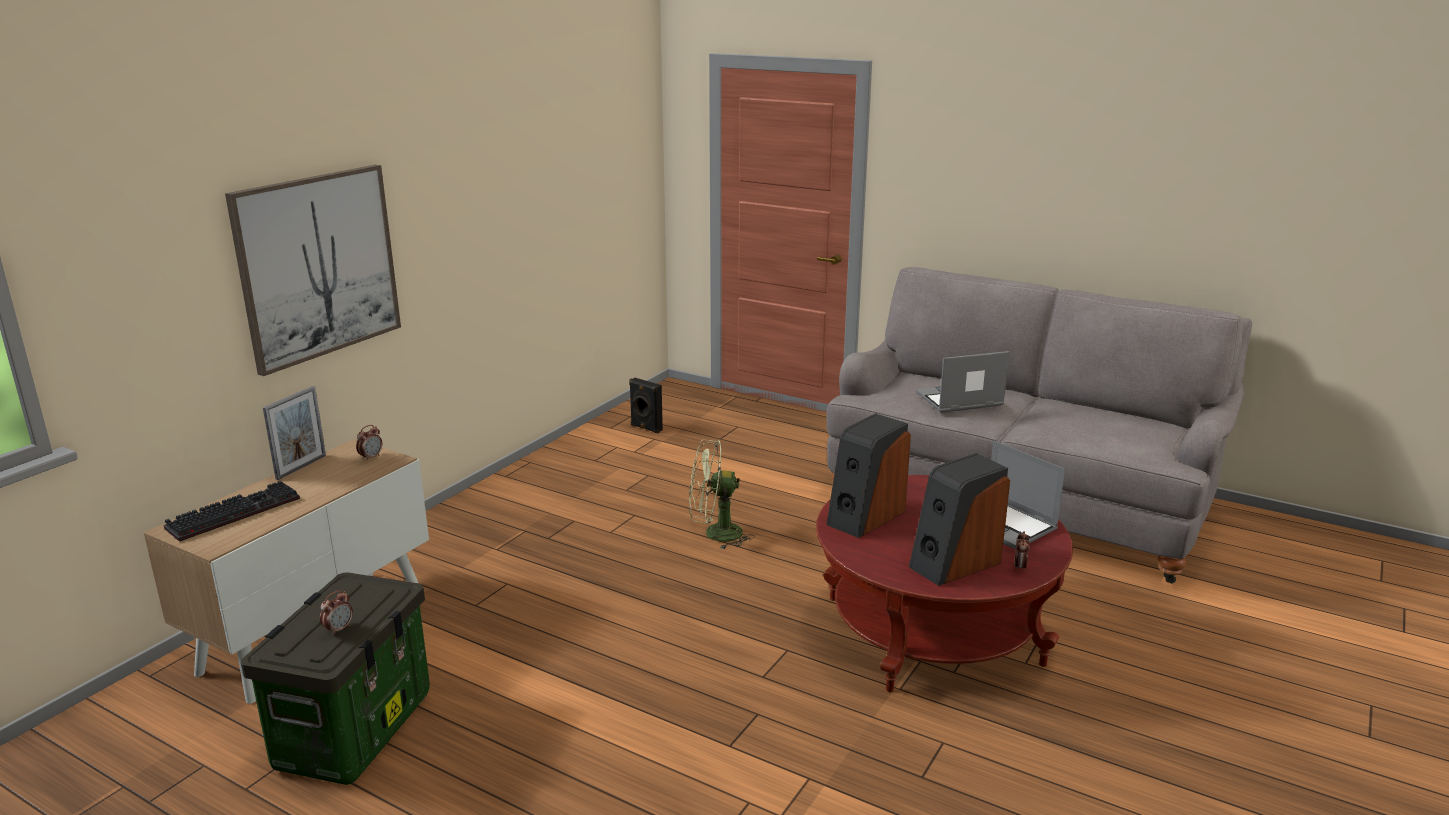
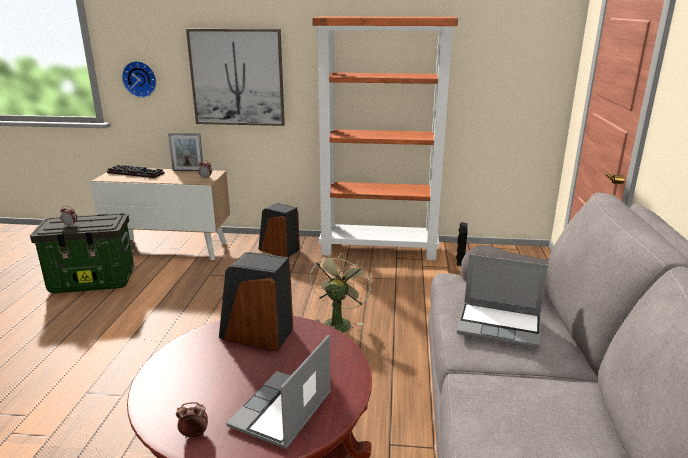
camera: 65 degrees right, 0 degrees up
(135, 321) = (140, 79): none -> wall clock
(556, 463) = (379, 249): none -> orange bookcase
(715, 534) = (337, 322): green fan -> green fan turned 45 degrees clockwise
(954, 564) = (189, 393): speaker -> speaker (278, 250)
(959, 400) = (500, 325): laptop -> laptop turned 150 degrees clockwise

